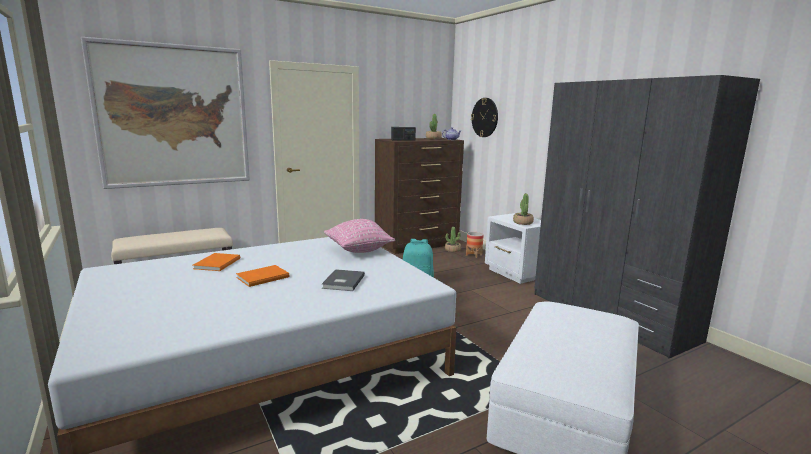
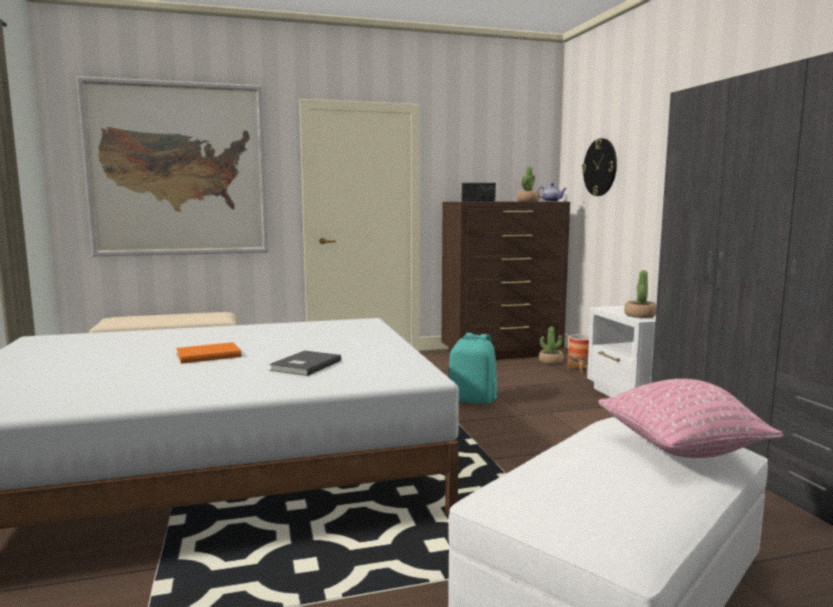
camera: 15 degrees right, 5 degrees down
(215, 263) = (168, 339): orange book -> none
(358, 250) = (361, 335): pink pillow -> pink pillow (681, 450)

